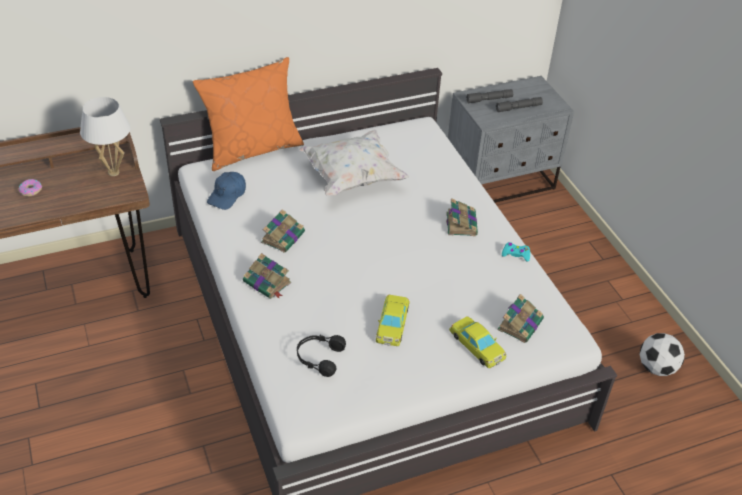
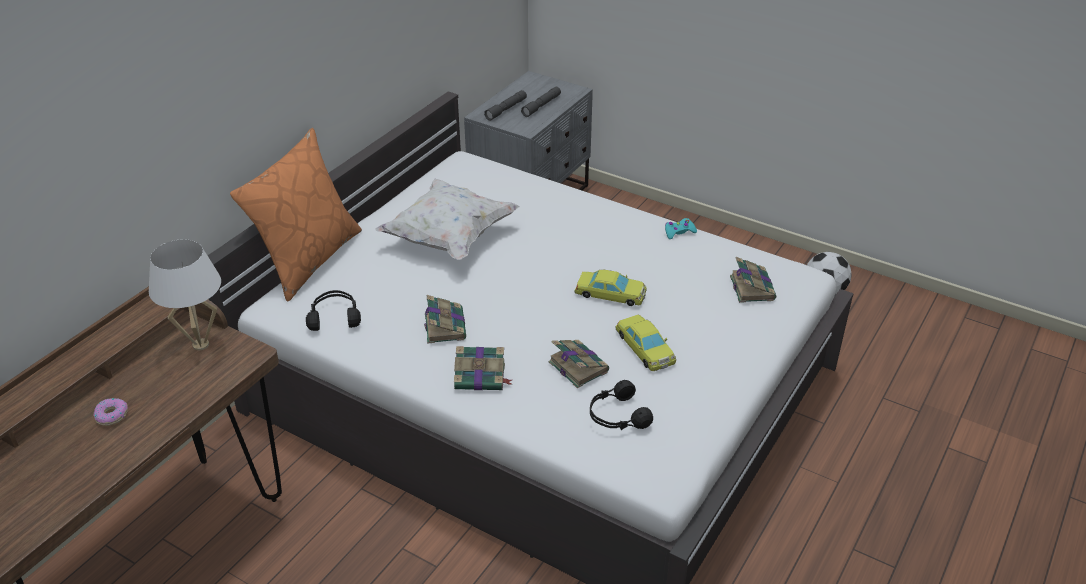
camera: 35 degrees left, 5 degrees down
(227, 195) = (334, 316): blue cap -> black headphones
(461, 223) = (601, 229): book -> book (577, 366)
(477, 345) = (739, 324): yellow toy car -> yellow toy car (610, 293)

